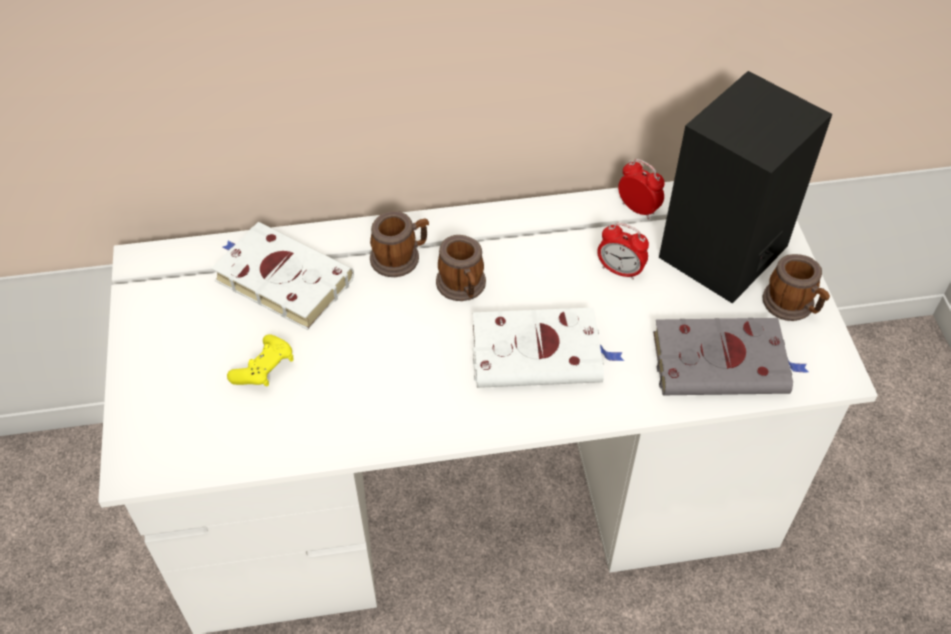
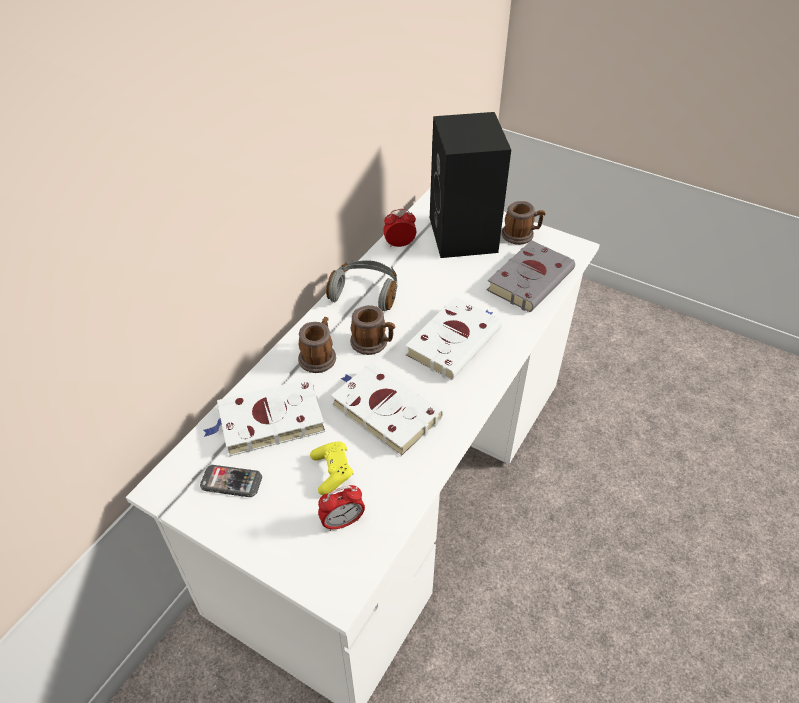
camera: 50 degrees left, 5 degrees down
(188, 304) = (231, 482): none -> phone
(379, 358) = (383, 411): none -> white book
(529, 231) = (365, 292): none -> grey headphones
(620, 270) = (433, 276): alarm clock -> alarm clock (342, 522)

